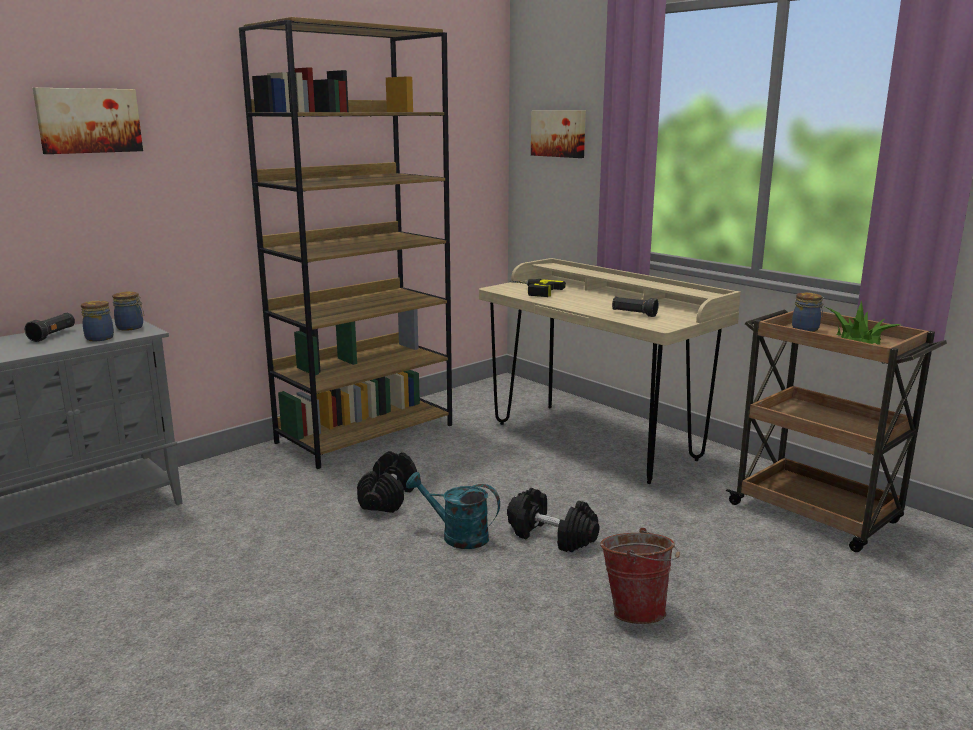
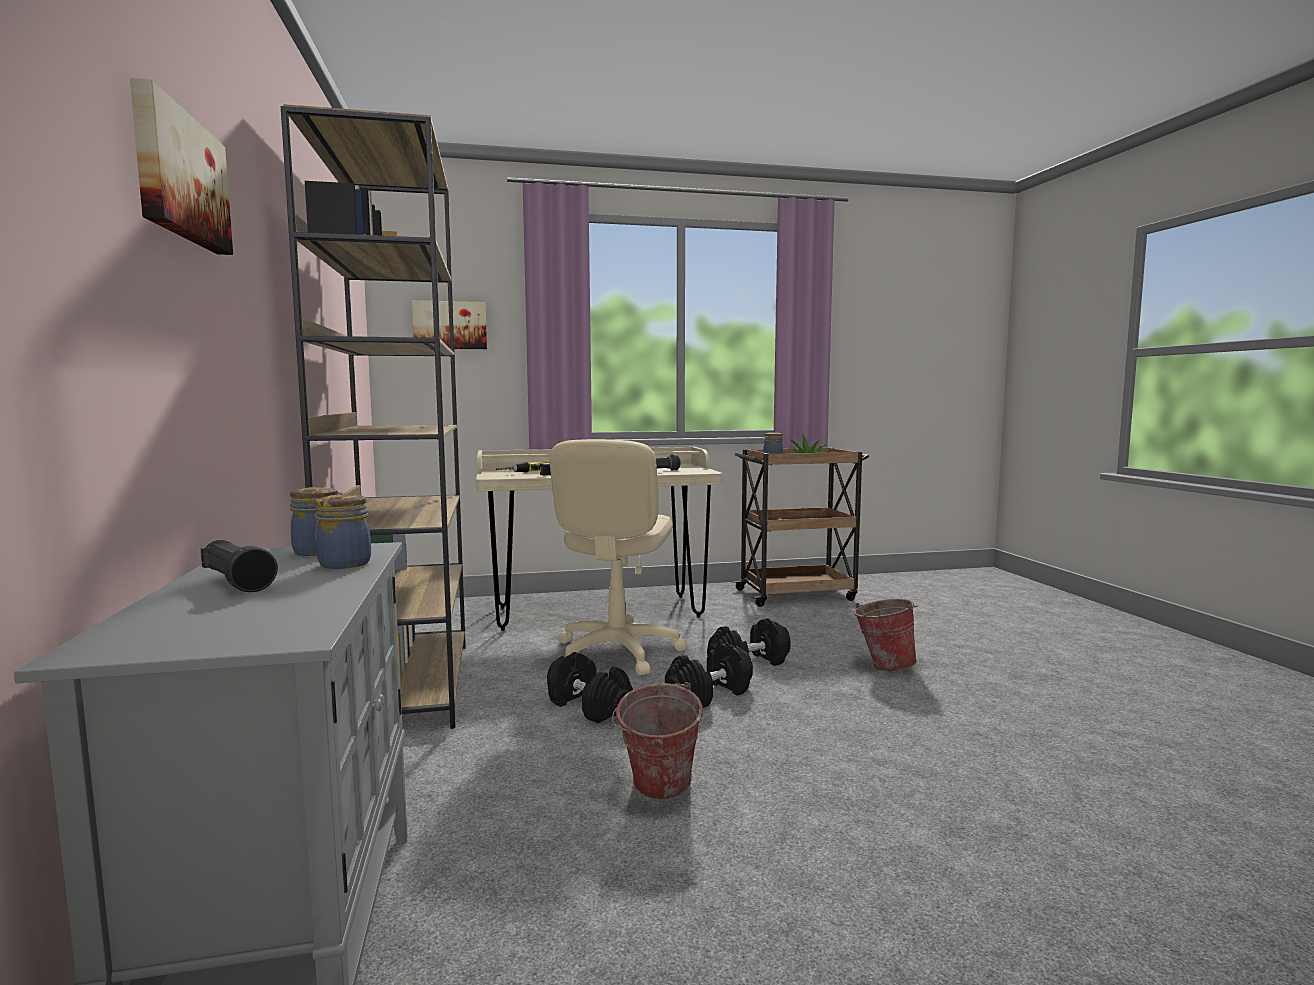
camera: 60 degrees left, 10 degrees down
(273, 558) = (657, 792): none -> bucket
(457, 536) = (709, 694): turquoise watering can -> black dumbbell
(506, 476) = (616, 652): none -> beige office chair

